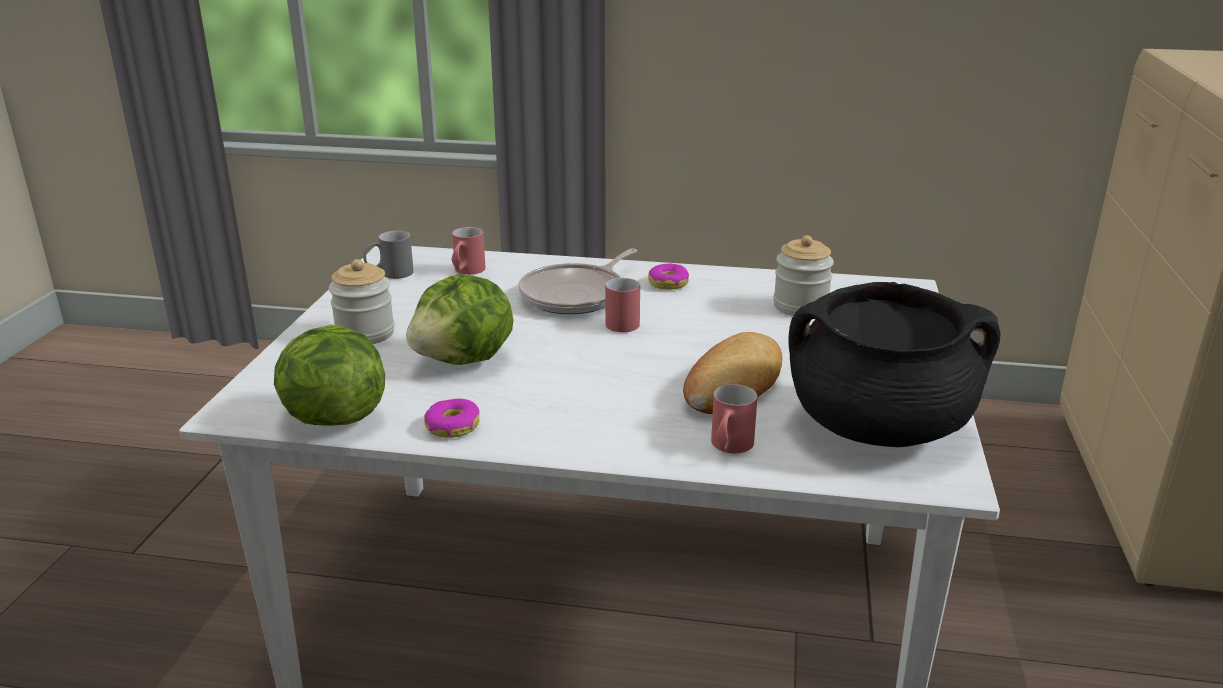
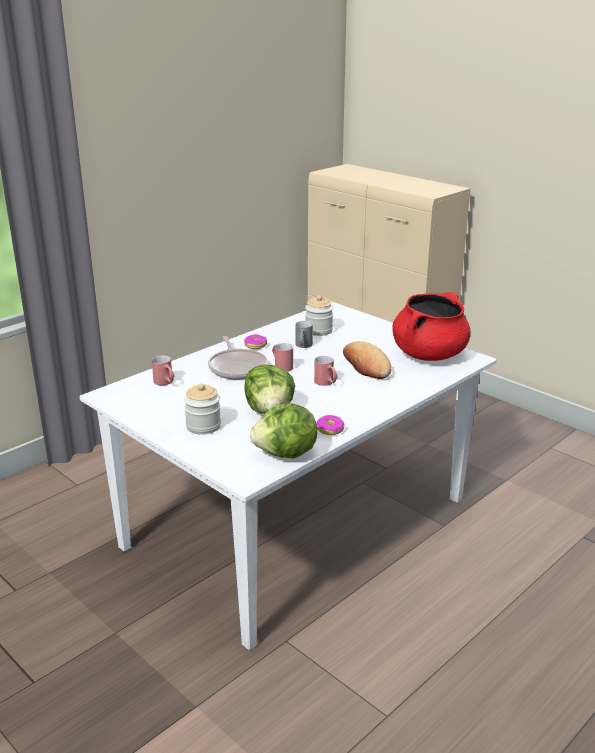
camera: 55 degrees left, 0 degrees up
(389, 274) = (134, 402): grey mug -> grey mug (303, 346)
(729, 448) = (413, 383): red mug -> red mug (326, 383)
(879, 427) = (429, 354): black cooking pot -> red cooking pot

